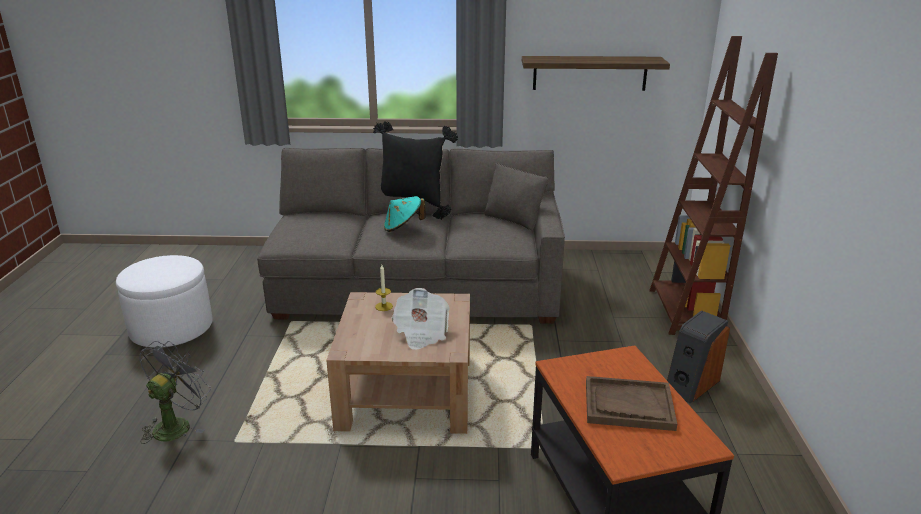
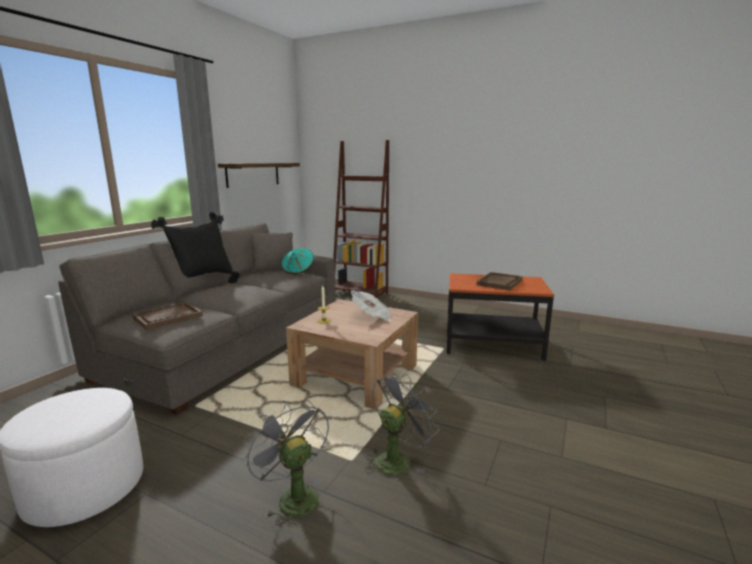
camera: 65 degrees left, 10 degrees down
(246, 472) = (397, 459): none -> grey fan
(307, 230) = (167, 317): none -> brown tray
(403, 227) = (233, 290): turquoise hat -> turquoise hat (298, 271)
(691, 385) = (419, 308): speaker -> none

